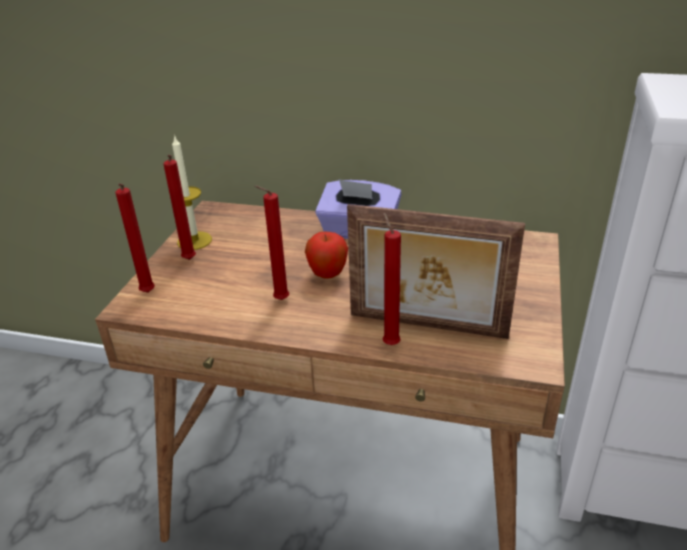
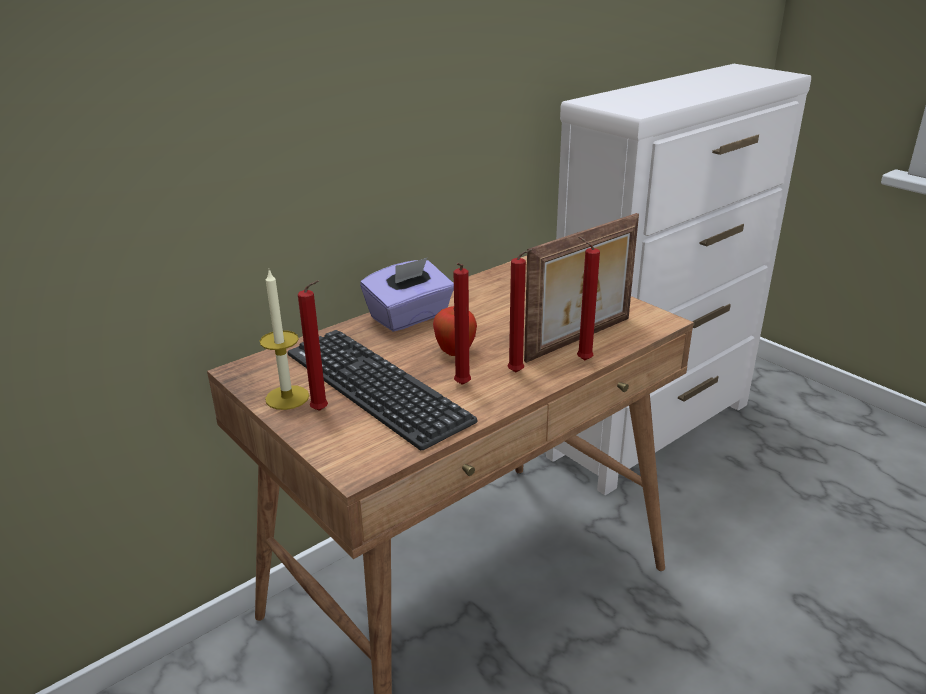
camera: 55 degrees left, 5 degrees down
(147, 294) = (348, 451): red candle -> red candle (518, 373)
(240, 266) = (376, 387): none -> keyboard

